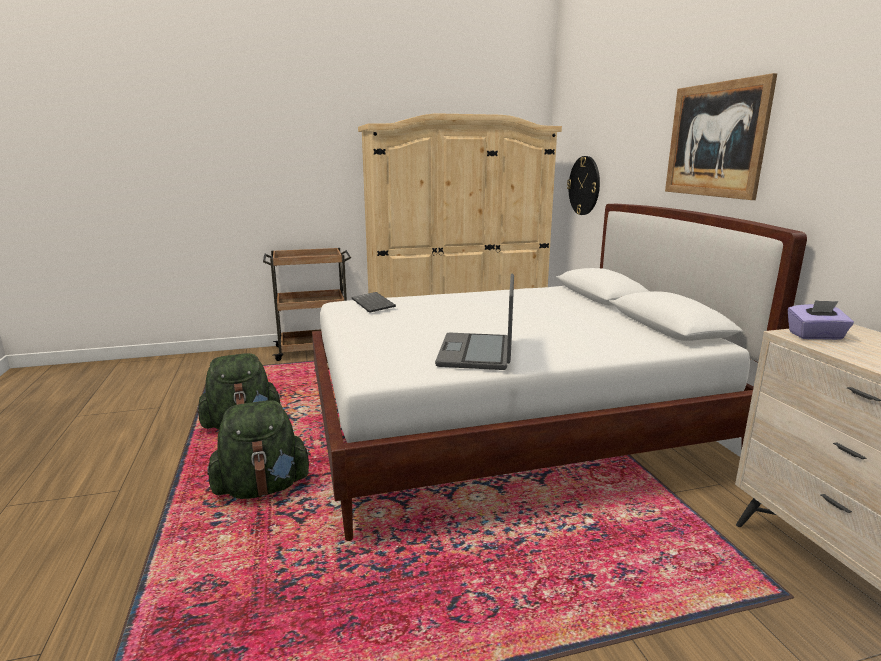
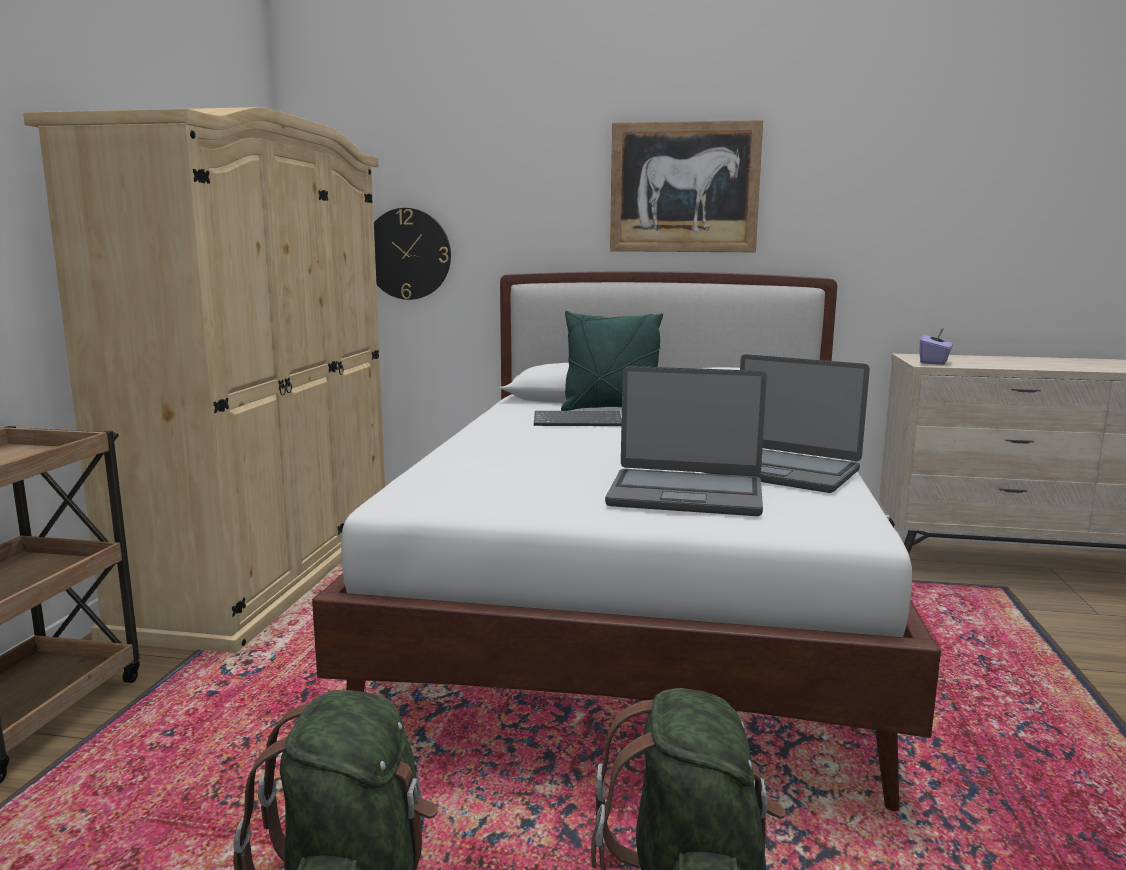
camera: 65 degrees left, 5 degrees down
(374, 304) = (465, 479): keyboard -> keyboard (578, 421)
(396, 338) = (686, 494): none -> laptop
(583, 304) = (611, 409): none -> green pillow

